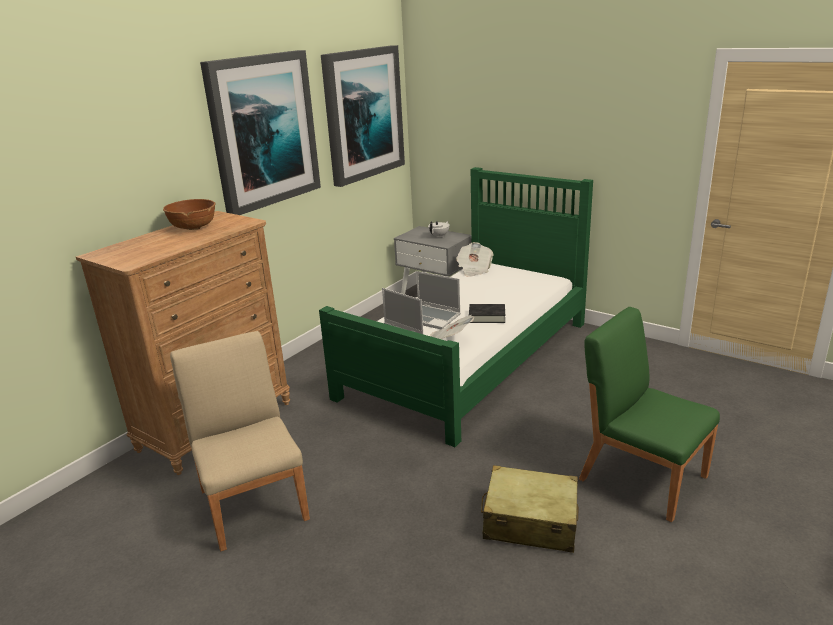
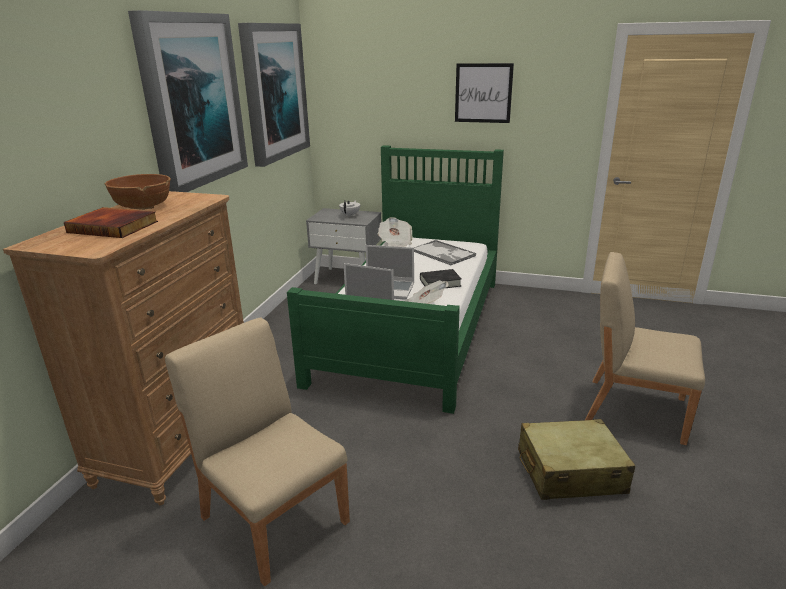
camera: 20 degrees left, 0 degrees up
(159, 244) = (114, 226): none -> book
(514, 286) = (443, 253): none -> tray
(573, 119) = (483, 93): none -> picture
(641, 476) = (633, 409): green chair -> beige chair

